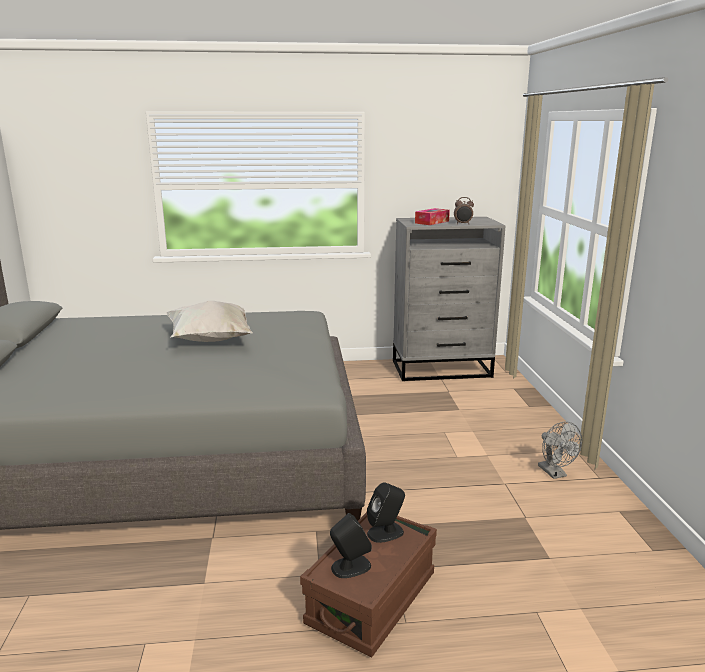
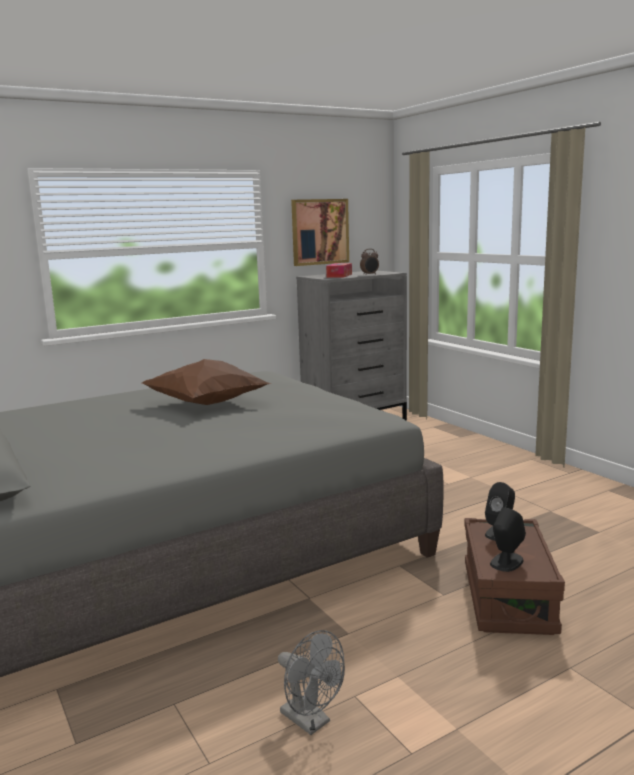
camera: 25 degrees left, 5 degrees down
(211, 341) = (208, 405): white pillow -> brown pillow
(428, 174) = (320, 232): none -> picture
(555, 473) = (536, 477): grey fan -> grey fan (311, 721)

